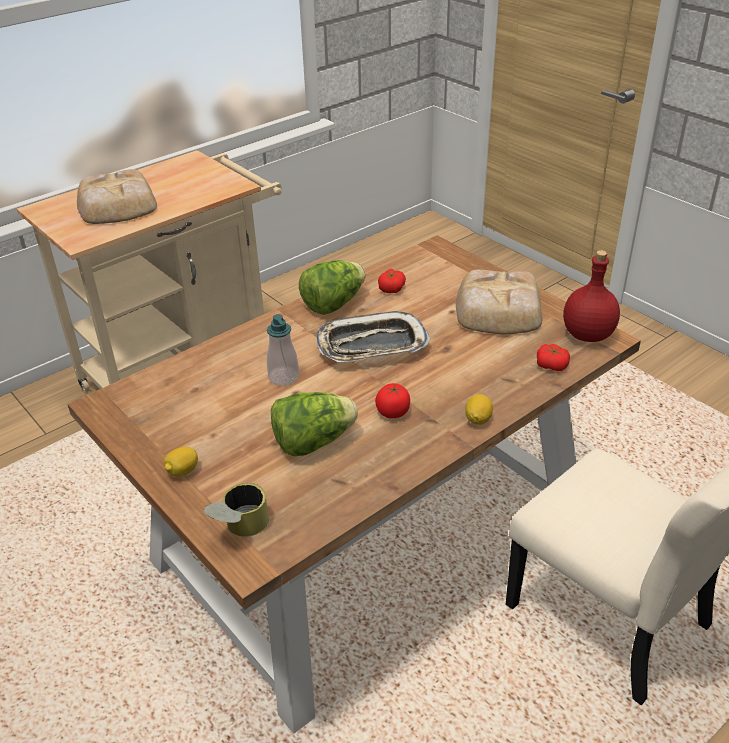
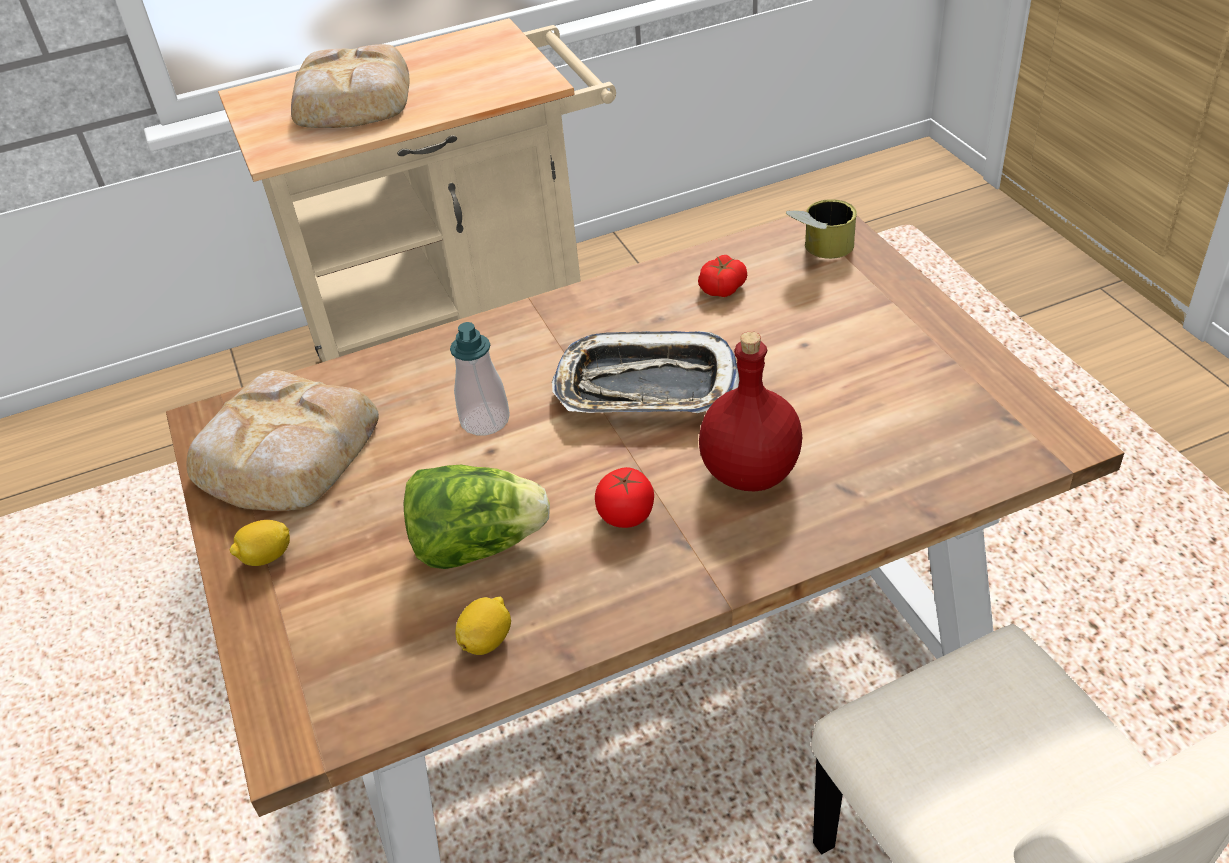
camera: 20 degrees right, 5 degrees up
(239, 529) = (300, 676): can -> can (818, 251)
(333, 304) = (618, 303): lettuce -> none
(478, 419) = (761, 555): lemon -> lemon (487, 640)
(497, 310) = (883, 353): bread -> bread (283, 452)
(551, 365) = (935, 474): tomato -> none
(587, 335) = (1025, 427): red bottle -> red bottle (748, 473)

